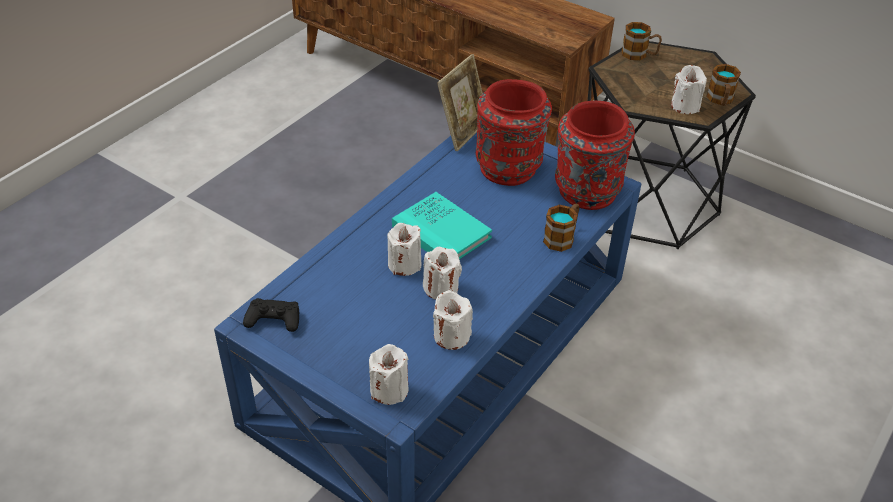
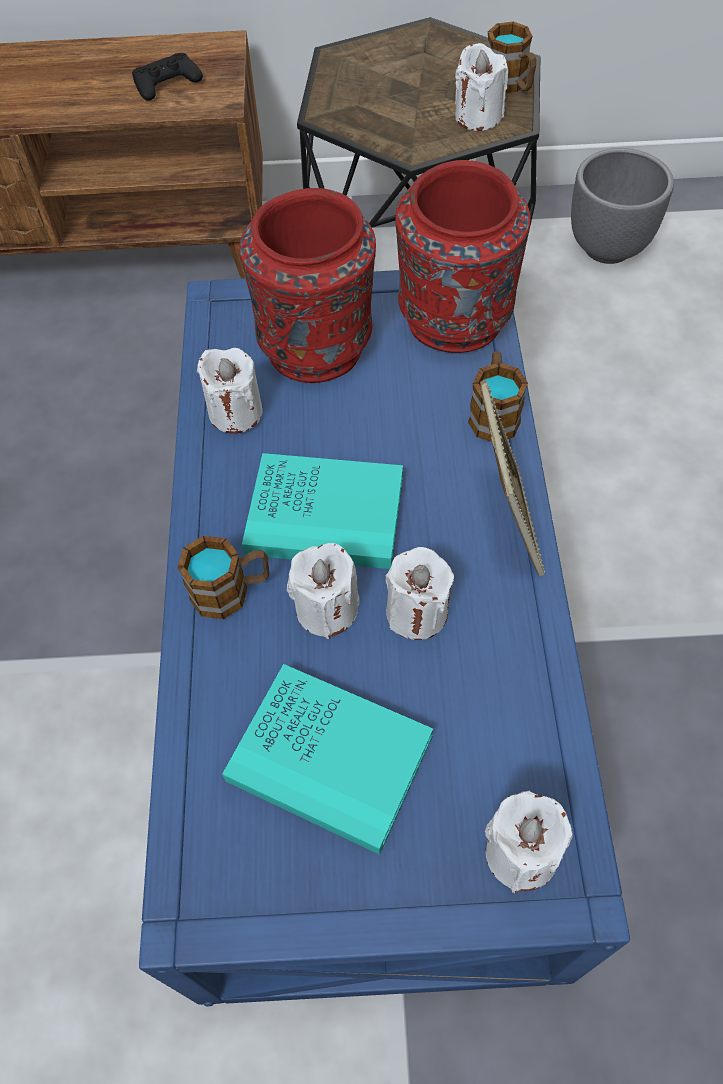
camera: 35 degrees left, 15 degrees up
(273, 319) = (224, 867): black game controller -> black game controller (167, 83)
(349, 313) = (330, 758): none -> turquoise book
(451, 336) = (512, 685): white candle -> white candle (235, 412)
(463, 131) = (196, 325): picture frame -> picture frame (505, 523)
(639, 55) = (344, 69): mug -> mug (231, 591)
(783, 245) = (607, 249): none -> grey planter

